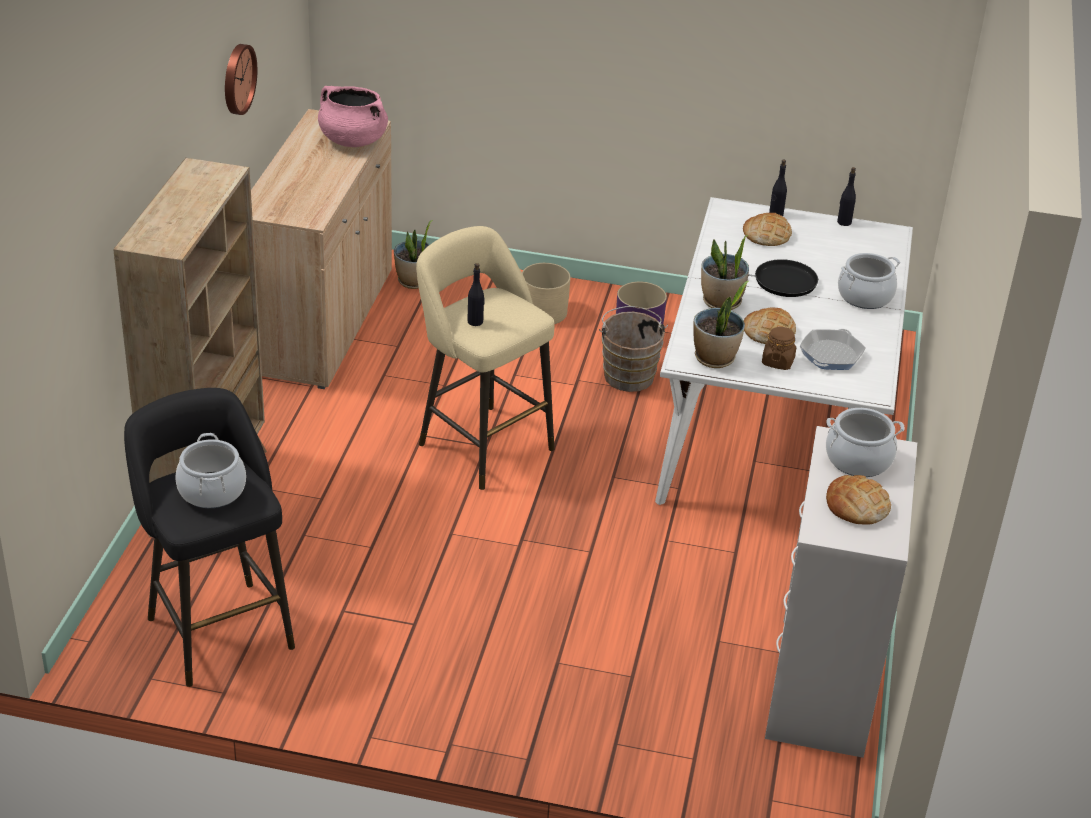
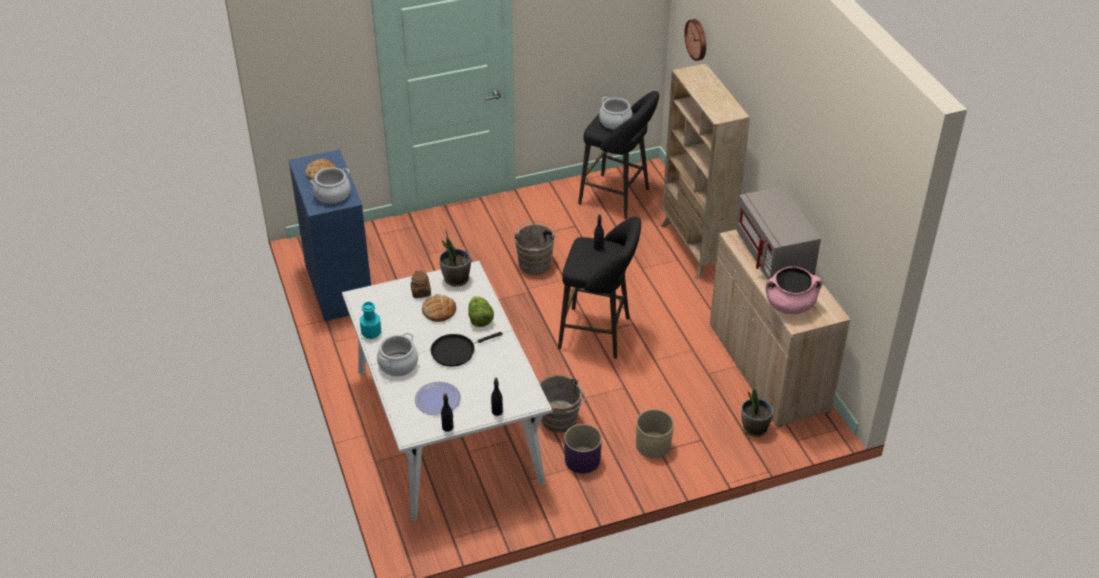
camera: 150 degrees right, 5 degrees up
(237, 78) = (808, 179): wall clock -> wall clock (697, 39)
(292, 185) = (774, 255): none -> grey microwave
(469, 579) = (535, 262): none -> brown bucket
(481, 443) = (599, 333): beige stool -> black stool
(721, 302) = (479, 319): potted plant -> lettuce
(766, 234) = (490, 389): bread -> none
(822, 687) = (338, 286): white dresser -> blue dresser
(831, 355) = (394, 310): frying pan -> none
(838, 248) = (437, 399): none -> plate
(880, 342) = (371, 332): none -> turquoise bottle

